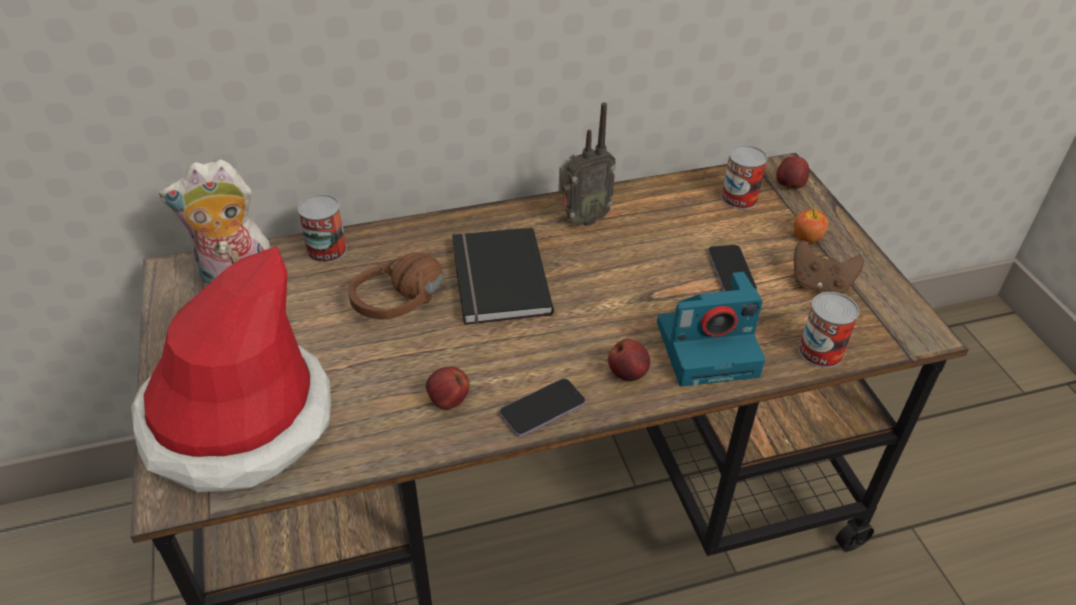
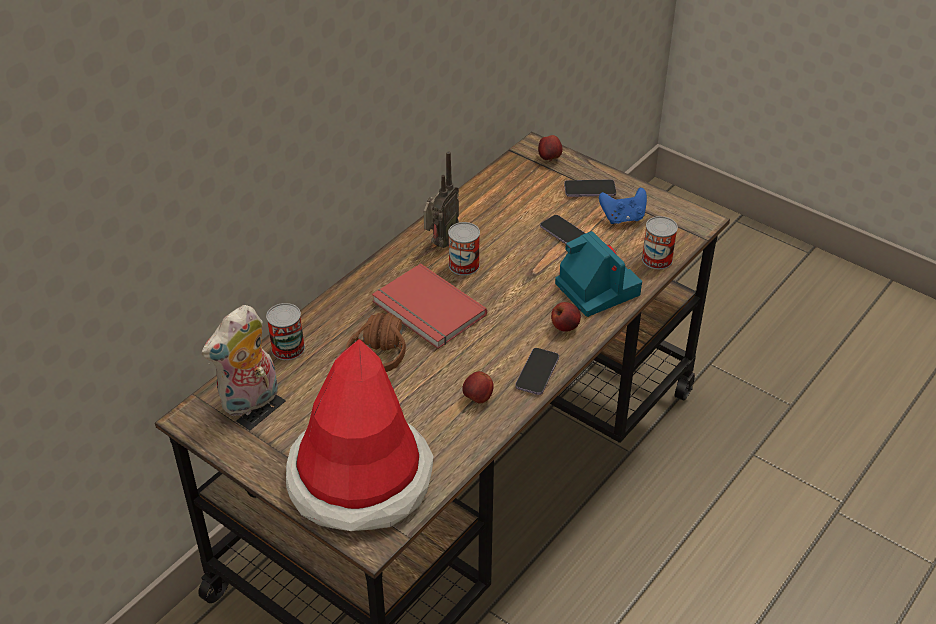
camera: 35 degrees left, 0 degrees up
(496, 279) = (427, 310): black book -> red book
(709, 347) = (595, 288): camera -> camera turned 75 degrees counterclockwise
(739, 198) = (526, 181): can -> can (464, 265)
(807, 237) = (589, 190): apple -> phone
(820, 285) = (623, 218): brown game controller -> blue game controller

